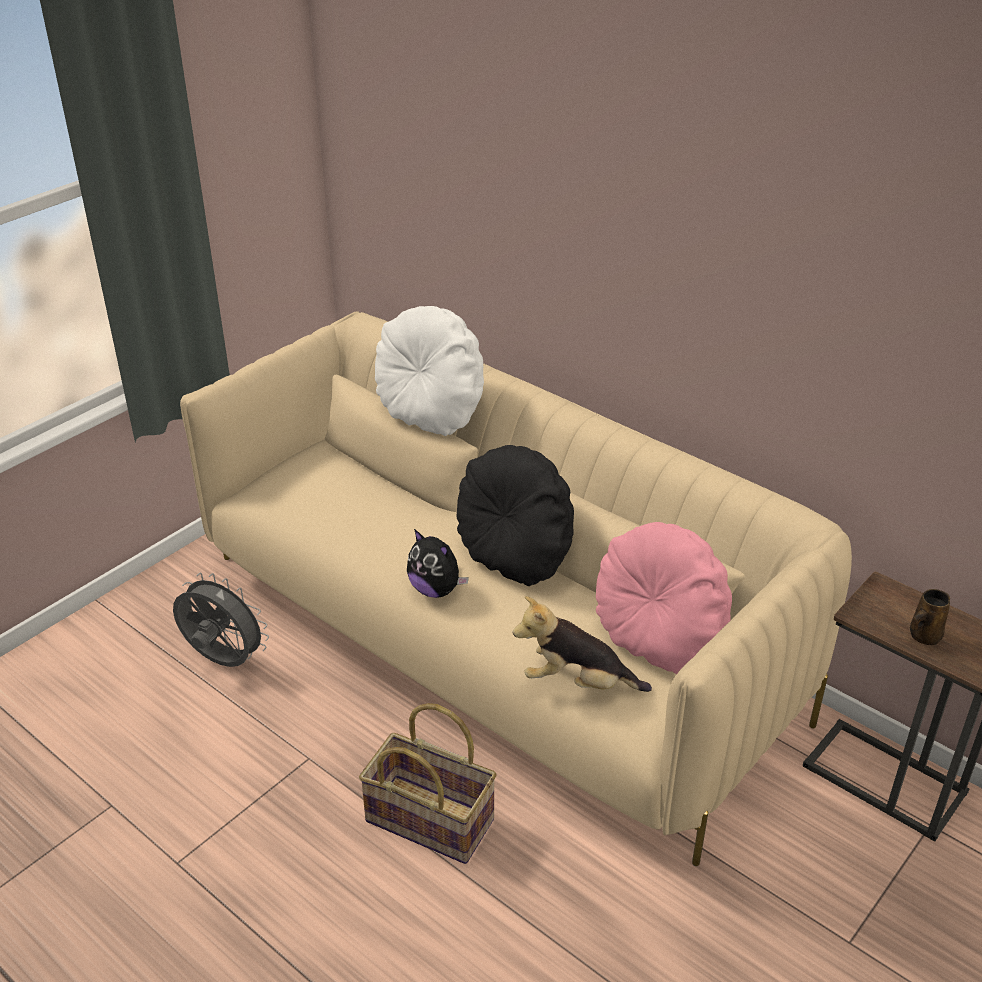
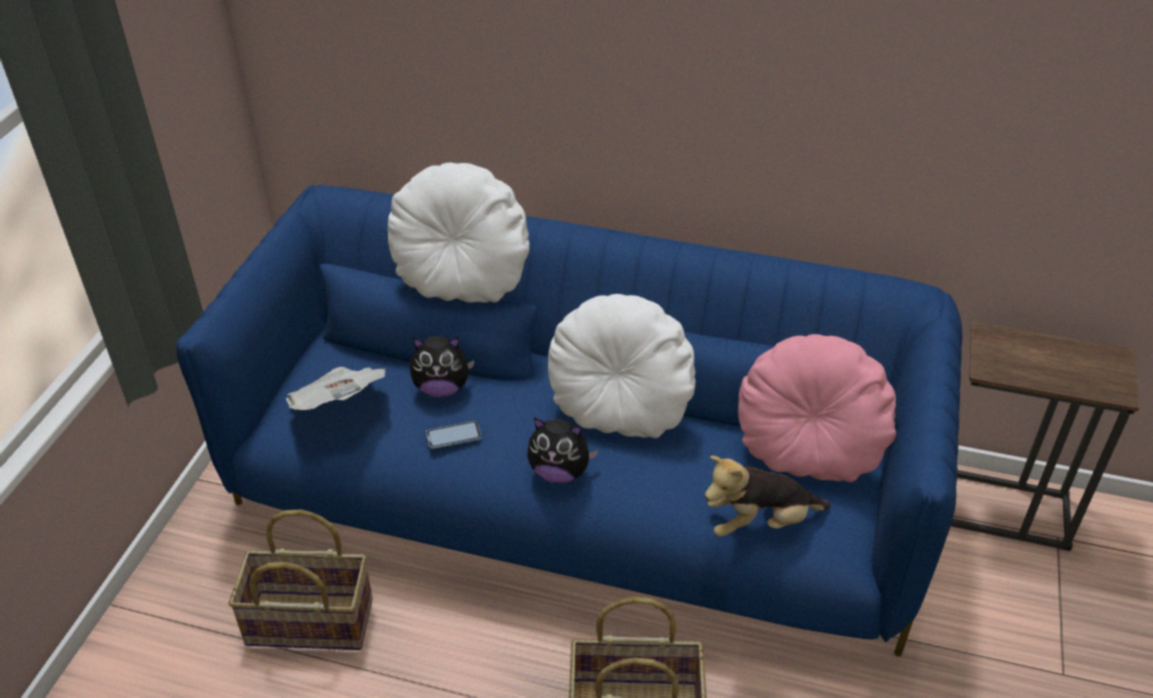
camera: 25 degrees left, 5 degrees up
(223, 661) = (308, 623): grey fan -> basket
(300, 489) = (339, 406): none -> newspaper
(370, 536) = (453, 436): none -> phone
(385, 499) = (442, 388): none -> plush toy
(491, 639) = (577, 497): beige sofa -> blue sofa
(513, 562) = (619, 416): black pillow -> white pillow
(923, 636) = (1054, 372): brown mug -> none

